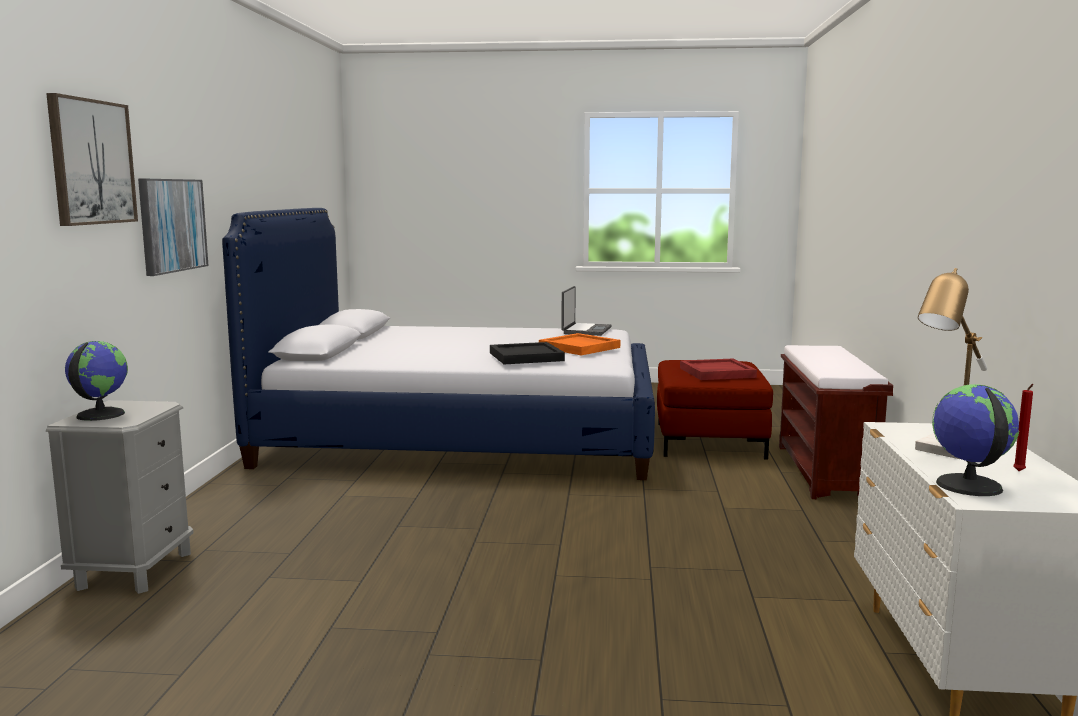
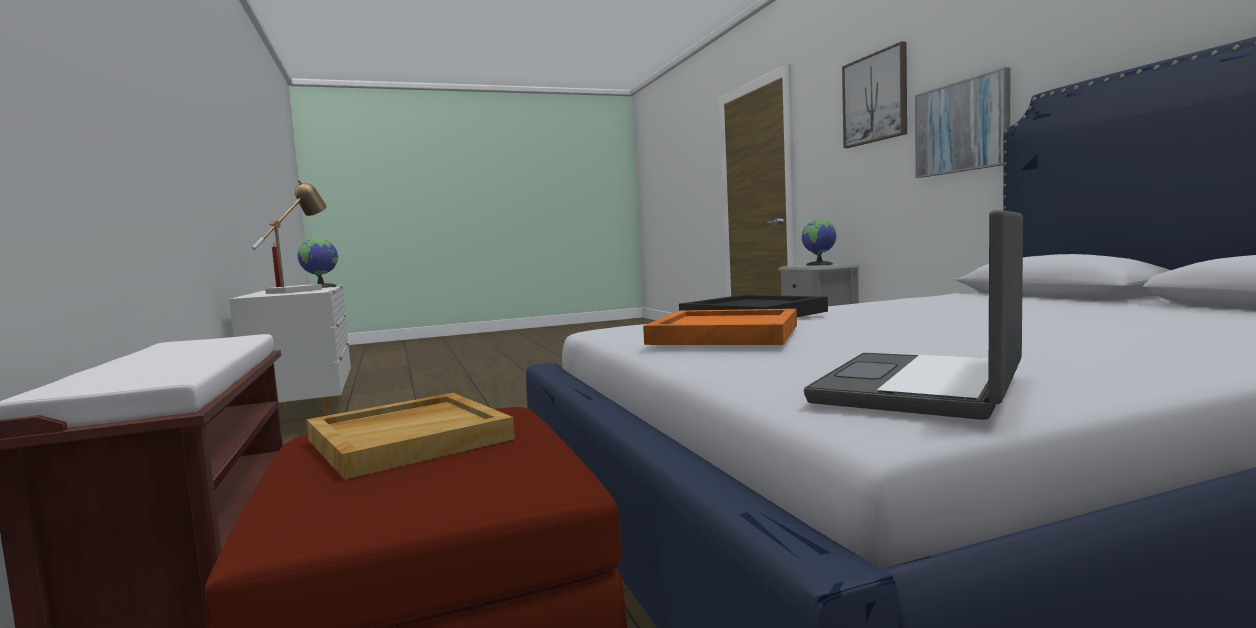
camera: 155 degrees right, 5 degrees down
(585, 331) = (924, 388): laptop -> laptop turned 45 degrees clockwise
(716, 373) = (410, 439): red tray -> beige tray

